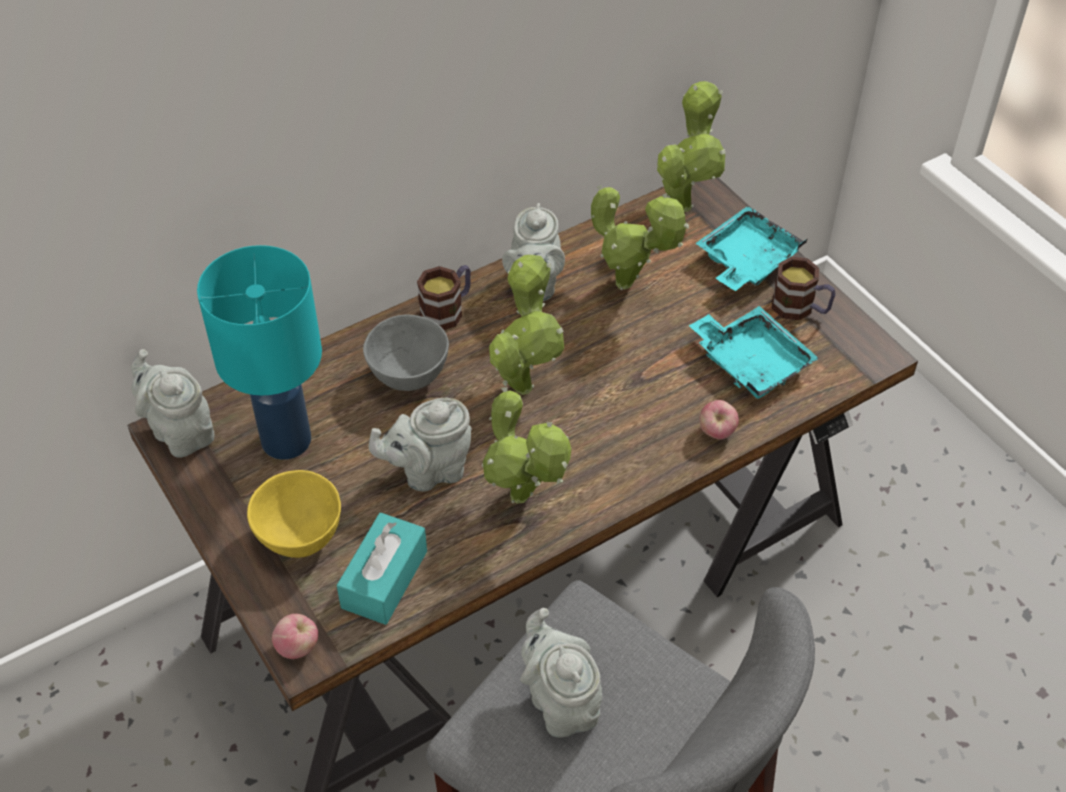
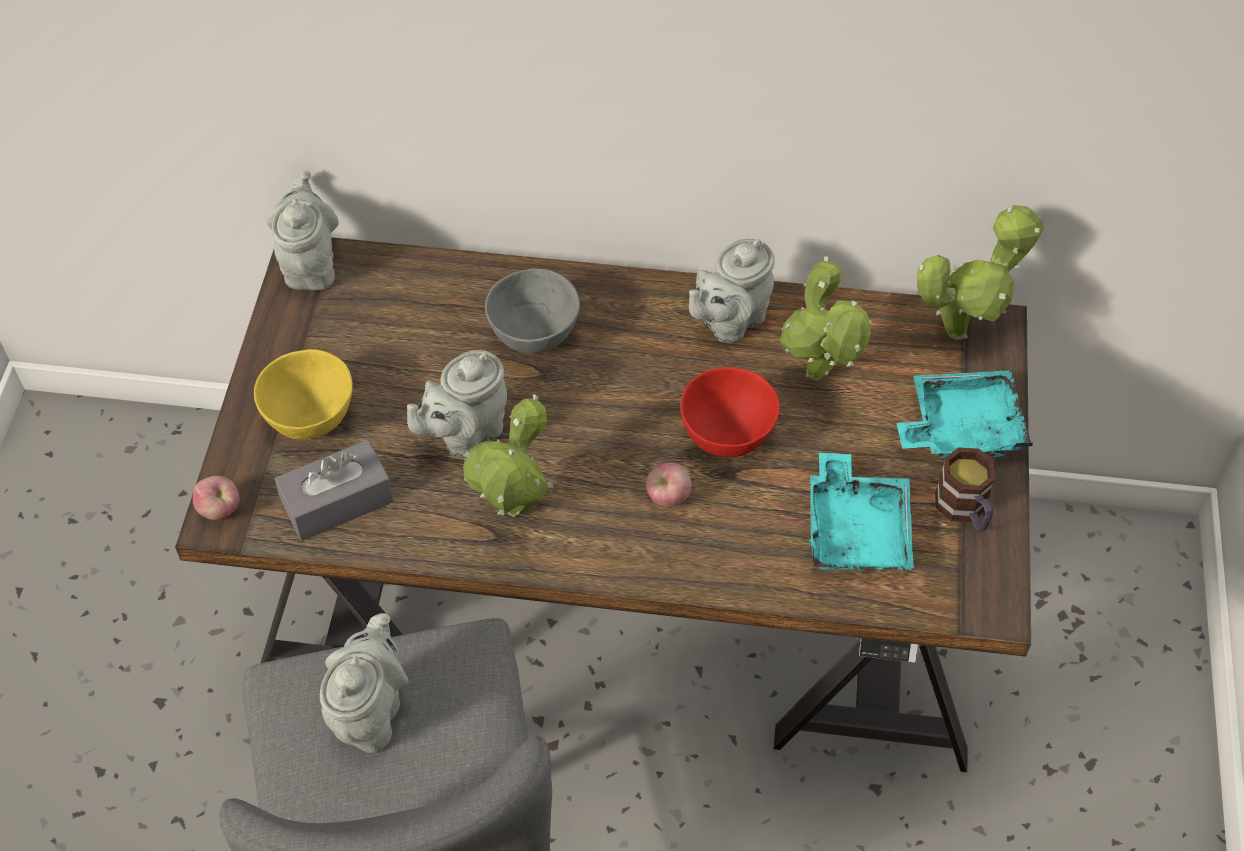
camera: 40 degrees right, 5 degrees up
(285, 439) = (381, 326): turquoise table lamp -> none
(384, 579) = (337, 502): turquoise tissue box -> grey tissue box
(429, 471) = (465, 433): grey teapot -> grey teapot turned 60 degrees counterclockwise
(448, 310) = (629, 296): mug -> none
(524, 382) = (625, 407): potted plant -> none
(611, 357) = (728, 435): none -> red bowl
(716, 432) = (750, 574): apple -> apple (668, 497)

